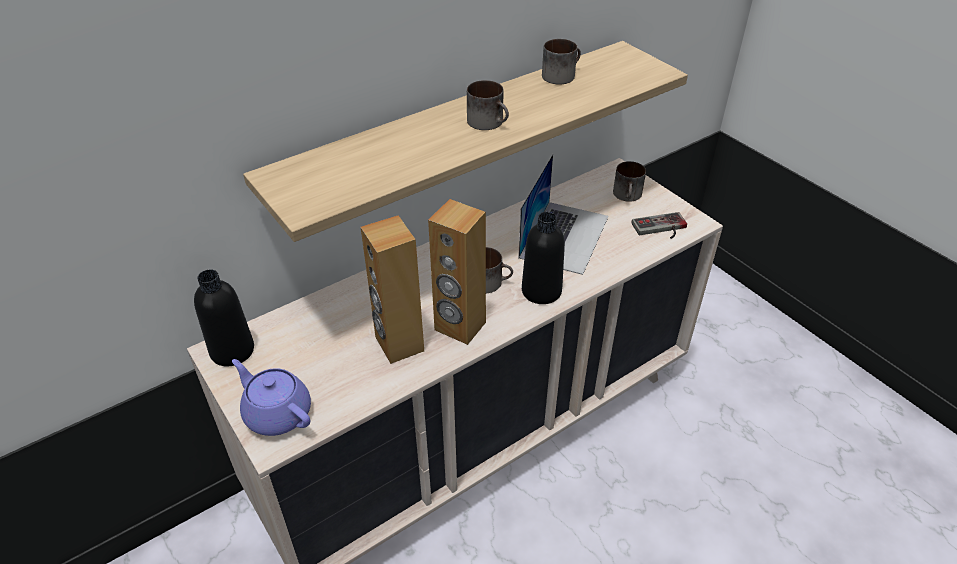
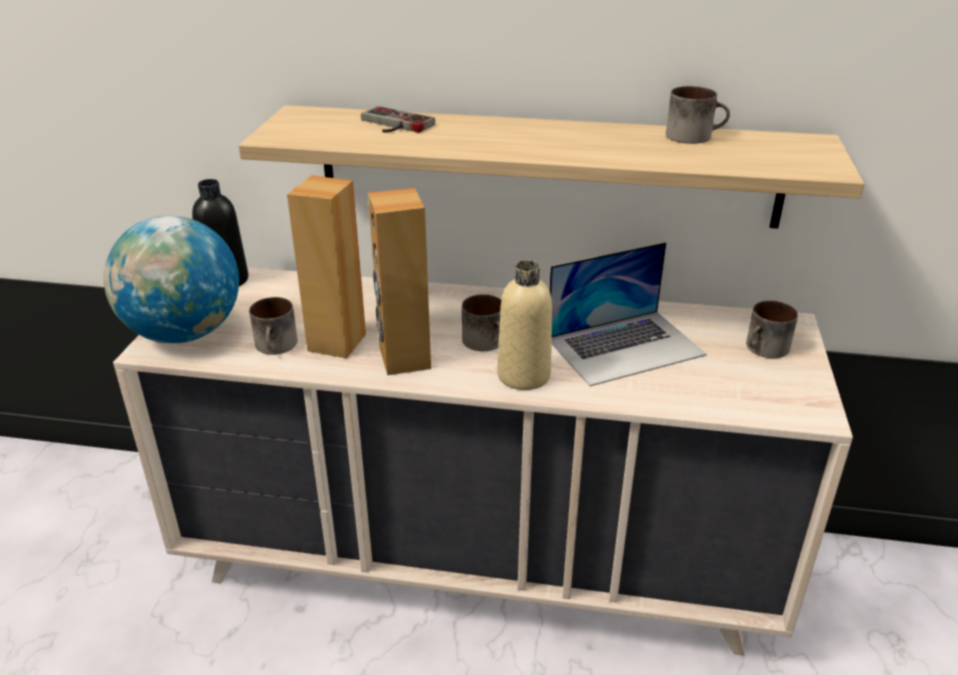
camera: 45 degrees right, 10 degrees down
(277, 413) = (184, 333): purple teapot -> globe
(489, 122) = (539, 142): mug -> mug (277, 346)
(541, 291) = (523, 375): black bottle -> beige bottle
(661, 229) = (755, 397): game controller -> game controller (392, 125)

